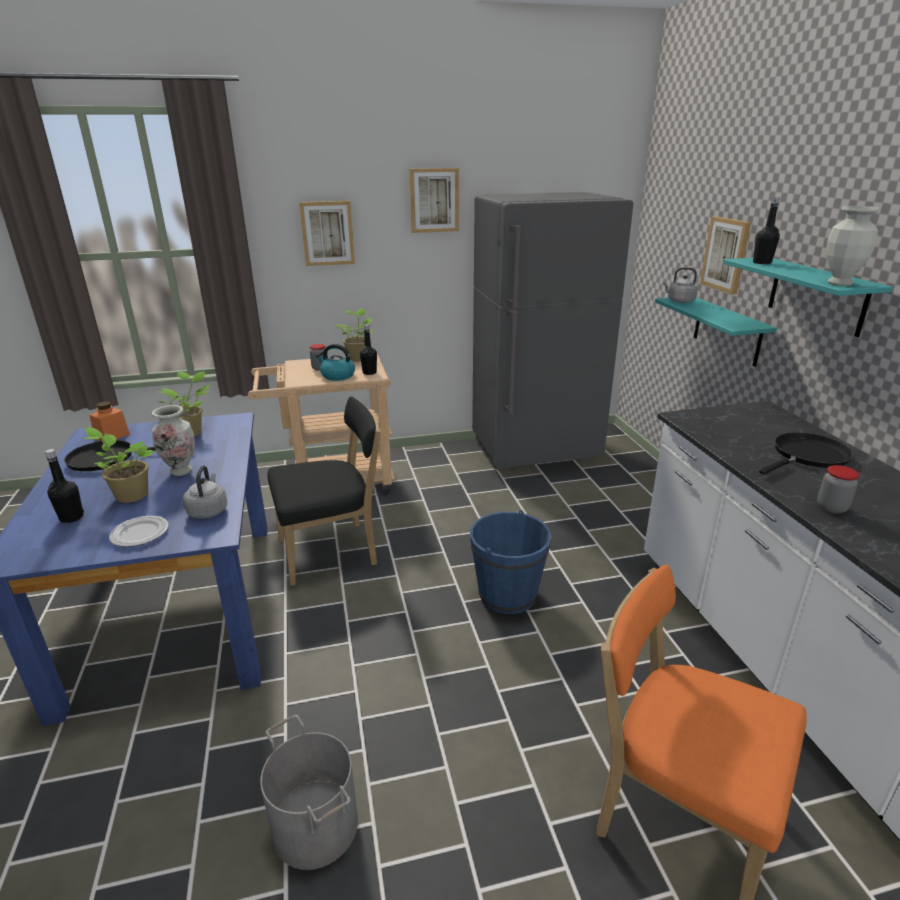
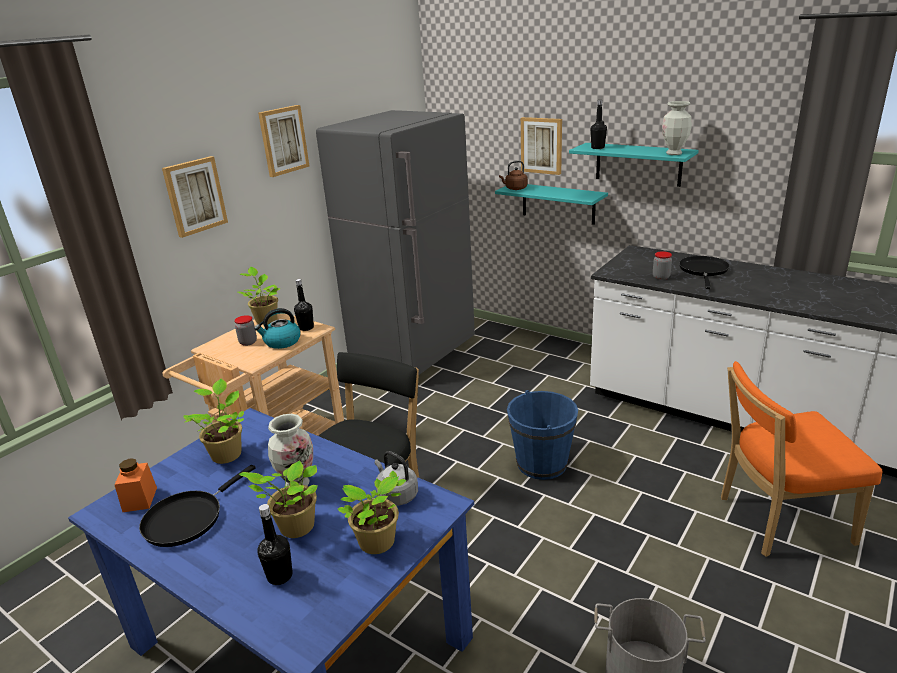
camera: 40 degrees left, 0 degrees up
(140, 533) = (378, 544): plate -> potted plant
(679, 301) = (515, 189): grey kettle -> brown kettle
(831, 507) = (759, 294): jar -> jar (661, 277)

